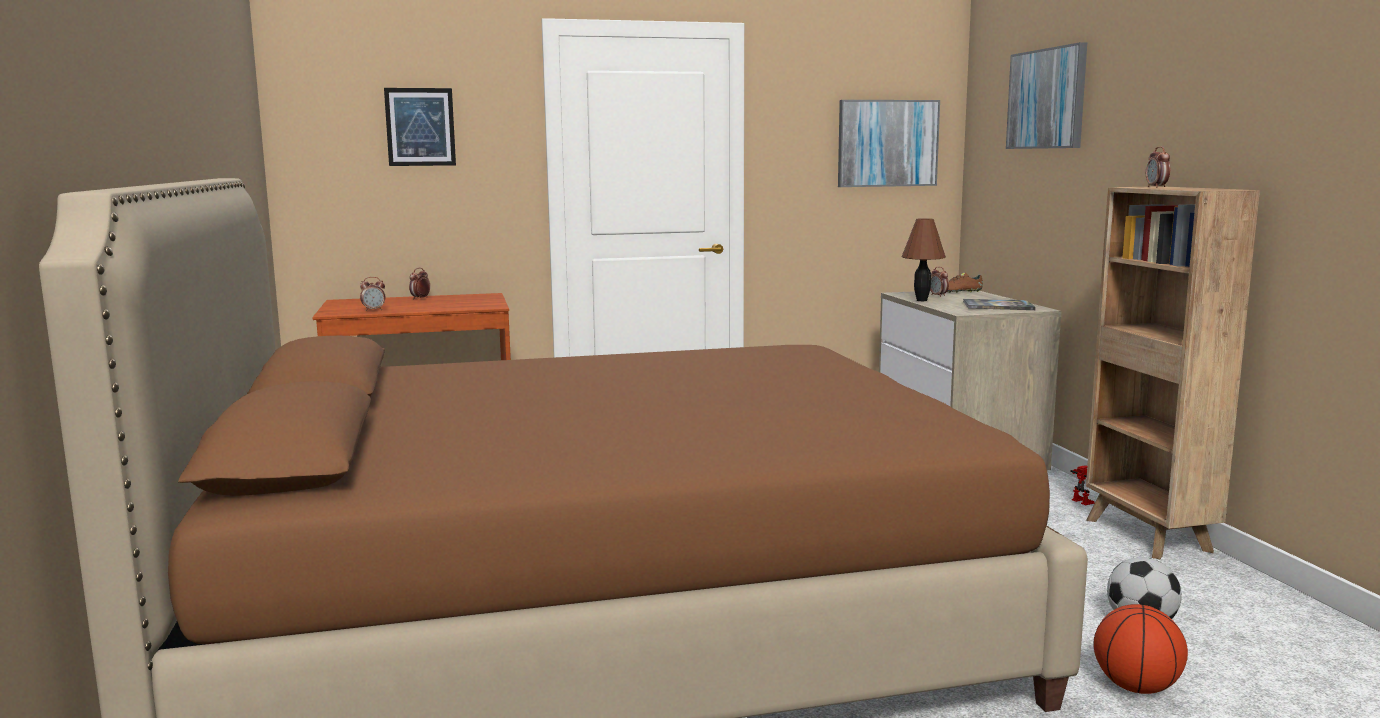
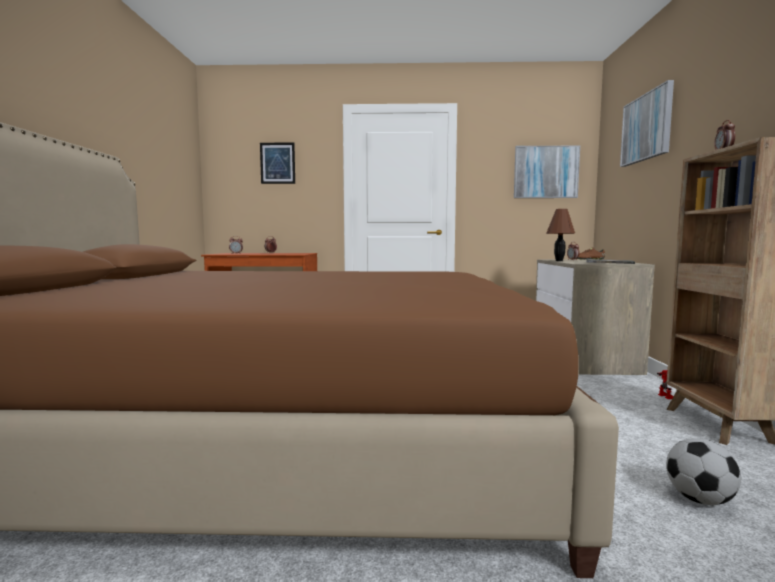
camera: 15 degrees right, 5 degrees down
(1136, 688) = (683, 567): basketball -> none

